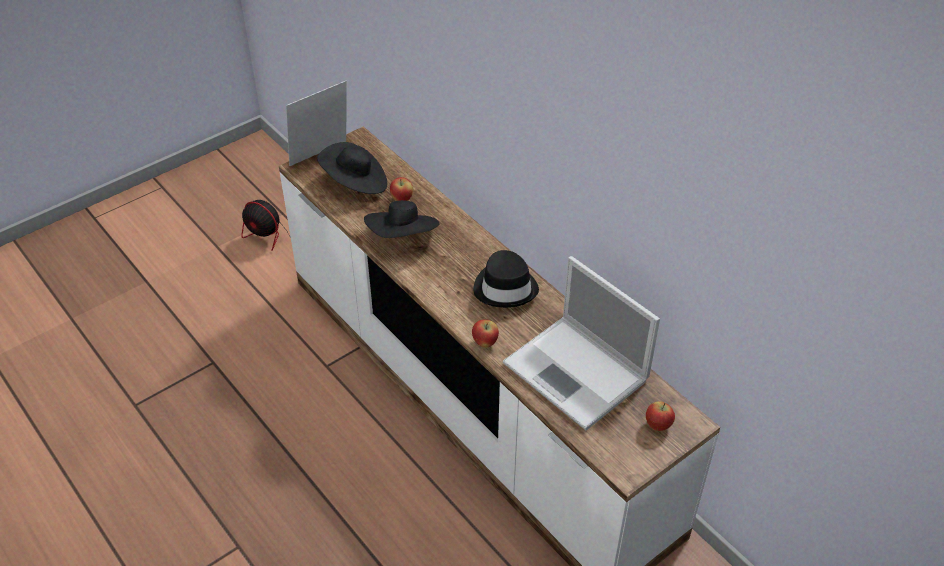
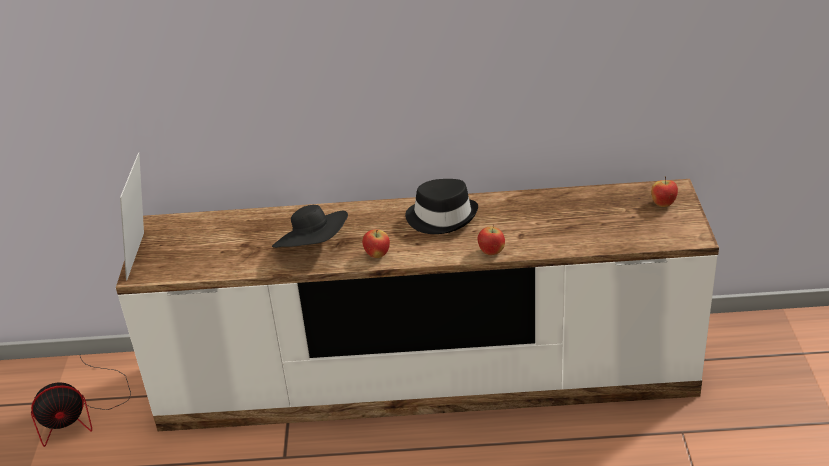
camera: 50 degrees left, 10 degrees down
(355, 183) = (207, 248): black hat -> none
(402, 199) = (265, 230): apple -> apple (377, 255)
(577, 373) = (573, 219): laptop -> none

